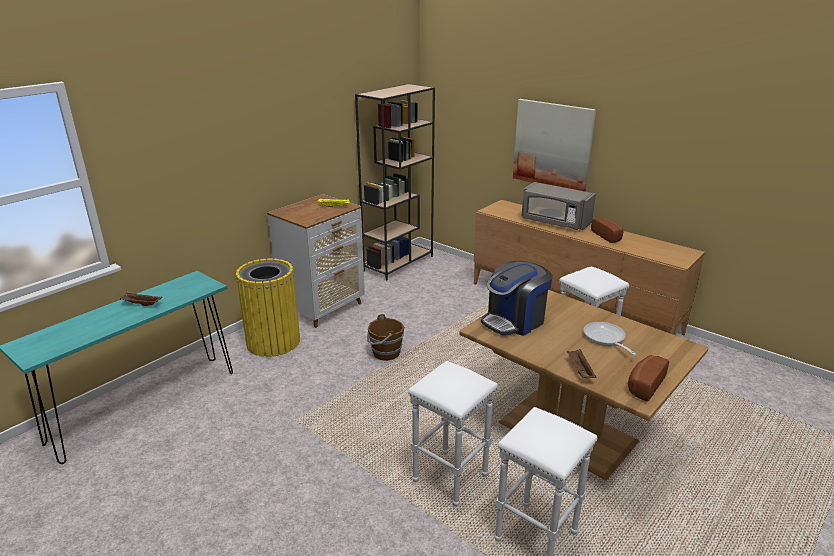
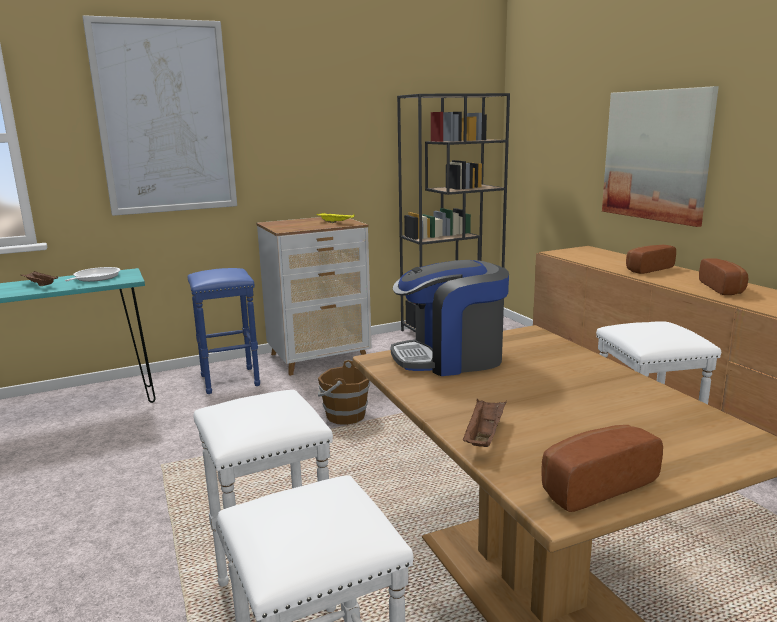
camera: 25 degrees right, 10 degrees down
(198, 142) = (165, 118): none -> picture
(273, 342) = (229, 381): yellow trash can -> blue stool
(555, 222) = (646, 269): grey microwave -> bread
(605, 339) = (587, 403): frying pan -> frying pan (94, 278)

